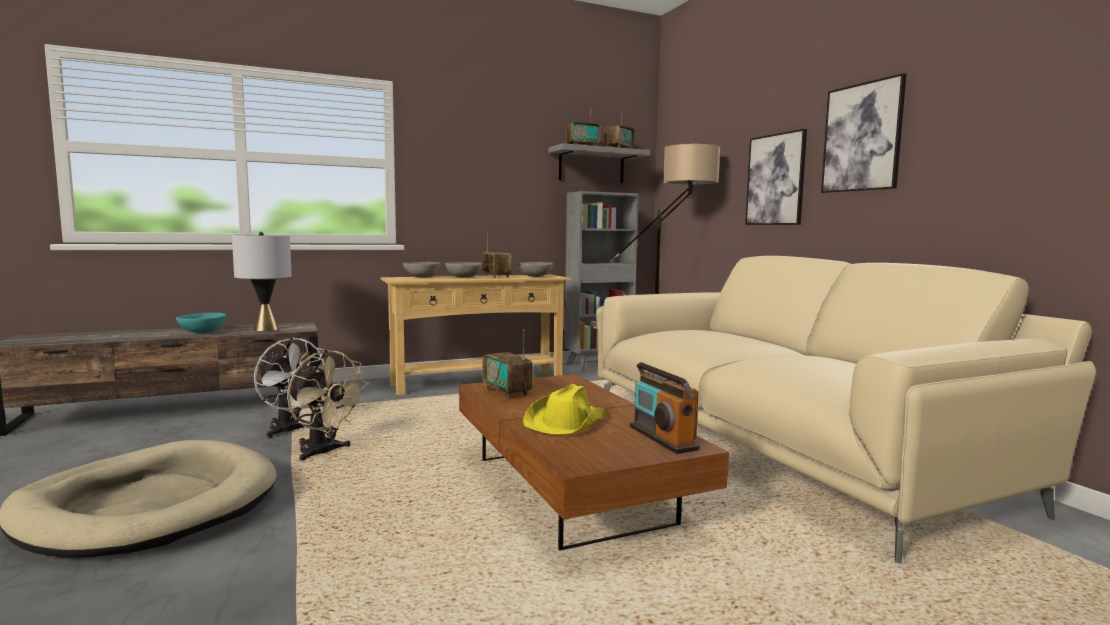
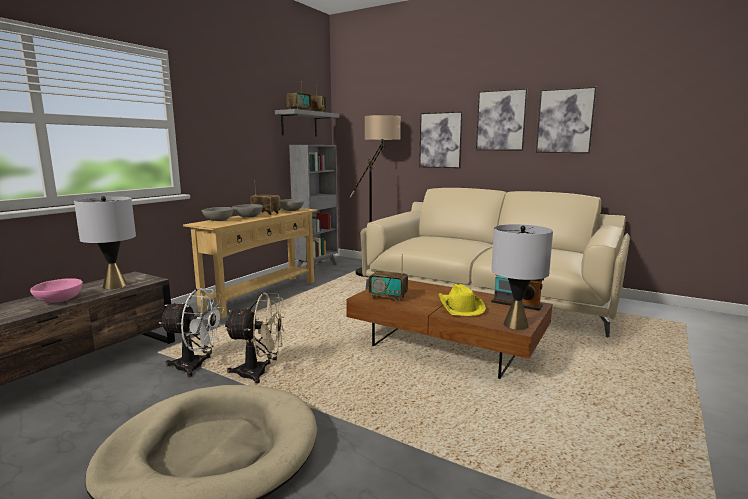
camera: 35 degrees left, 5 degrees up
(201, 332) = (58, 301): turquoise bowl -> pink bowl
(584, 460) = (515, 325): none -> grey table lamp
(972, 126) = (565, 121): none -> picture

